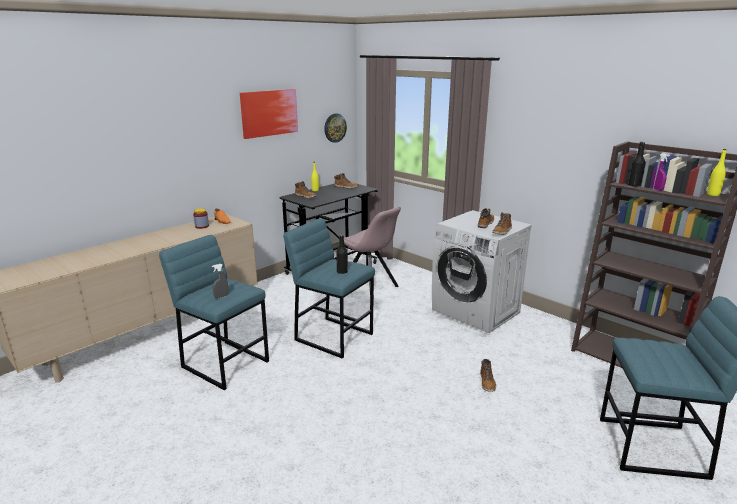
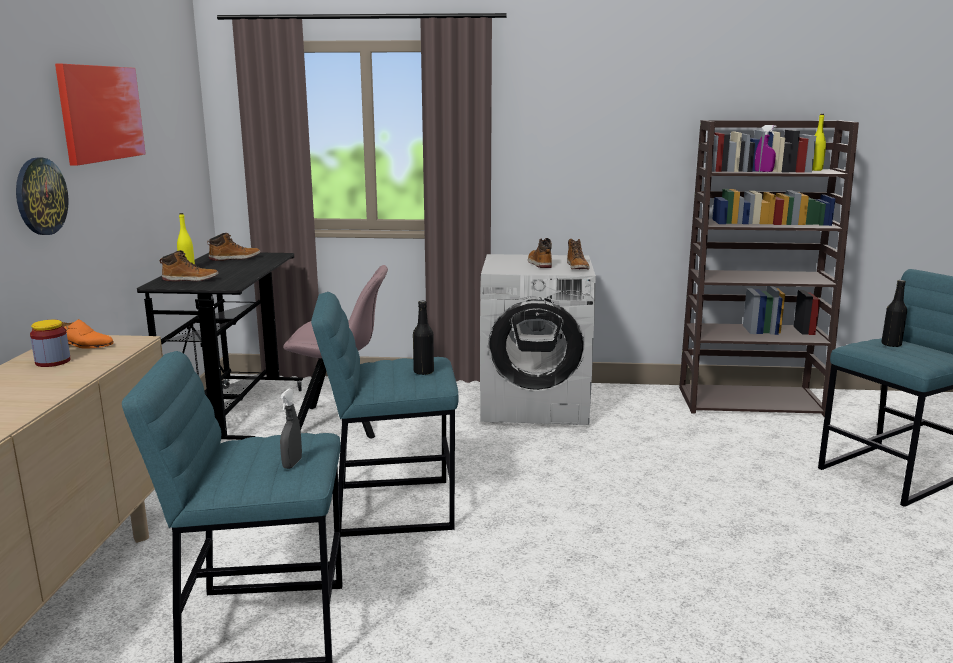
camera: 40 degrees left, 5 degrees down
(335, 128) = (185, 151): wall clock -> wall clock (40, 196)
(487, 382) = (670, 479): boot -> none
(633, 185) = (735, 171): black bottle -> black bottle (891, 345)

